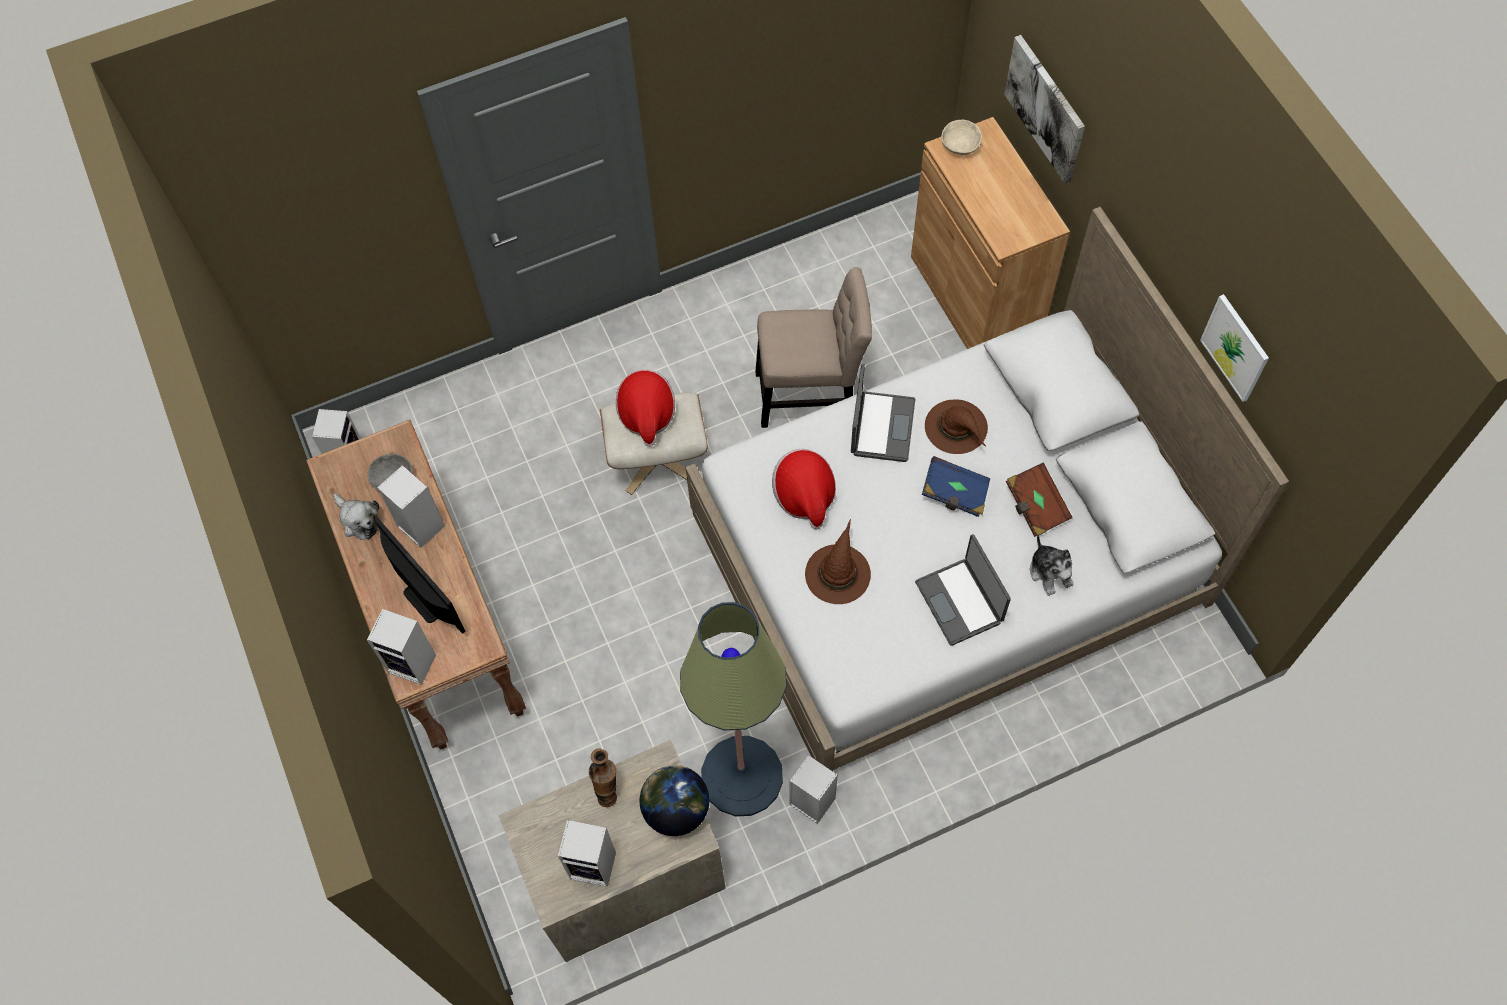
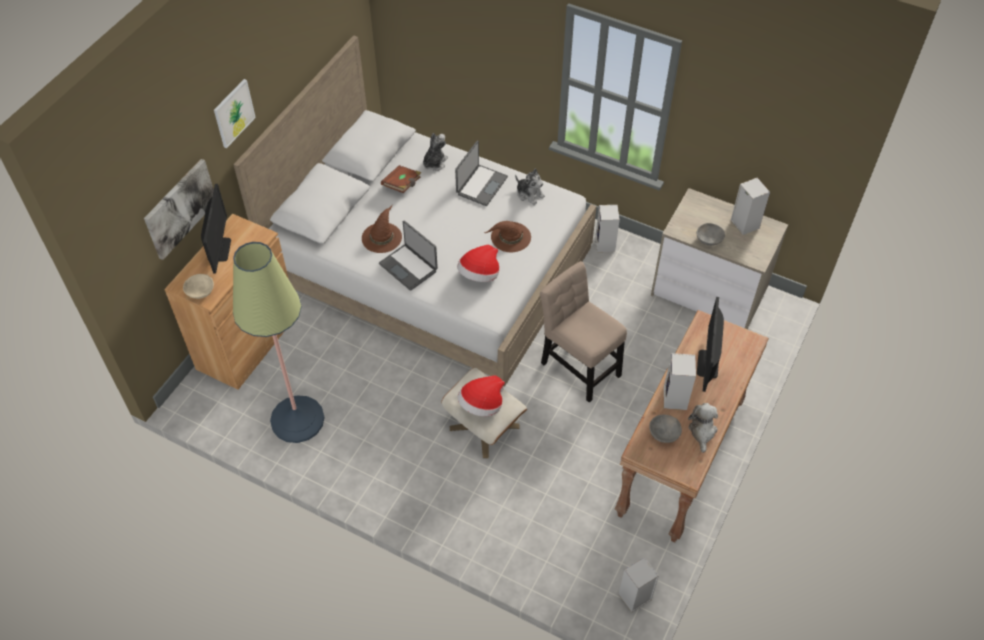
camera: 130 degrees left, 10 degrees down
(414, 663) = (743, 344): speaker -> none
(608, 791) = (709, 240): vase -> grey bowl
(676, 809) = (689, 211): globe -> none
(742, 776) = (620, 276): floor lamp -> floor lamp (297, 419)
(811, 395) = (379, 379): beige chair -> beige chair (578, 366)
(881, 427) = (409, 267): laptop -> laptop turned 105 degrees counterclockwise
(896, 652) = (529, 194): none -> plush toy
(954, 494) = (423, 217): blue book -> none
(1015, 191) = (219, 249): none -> monitor
(1235, 347) = (308, 51): picture -> picture (233, 113)

